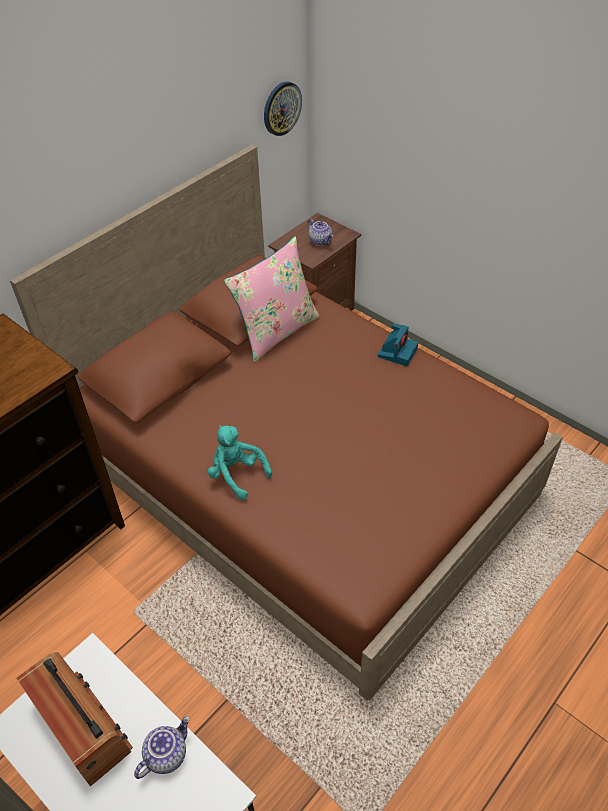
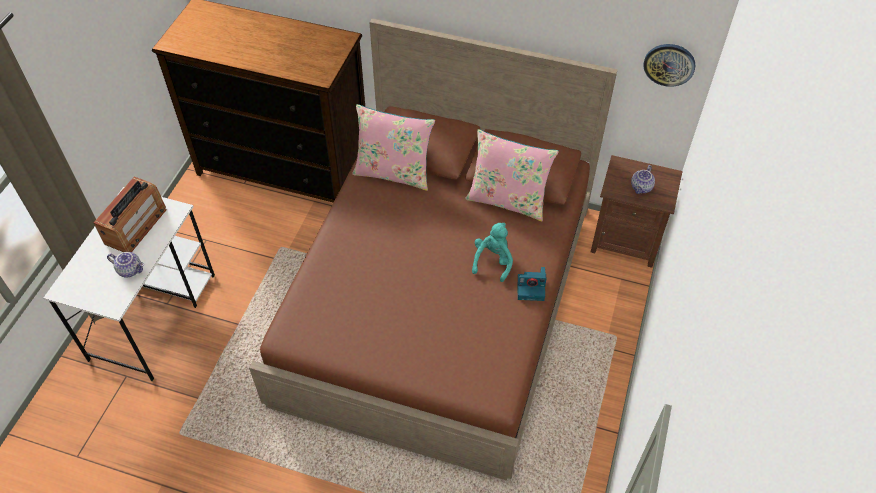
camera: 65 degrees right, 5 degrees up
(173, 409) = (394, 173): none -> pink pillow
(237, 474) = (352, 231): turquoise plush toy -> turquoise plush toy (493, 261)

